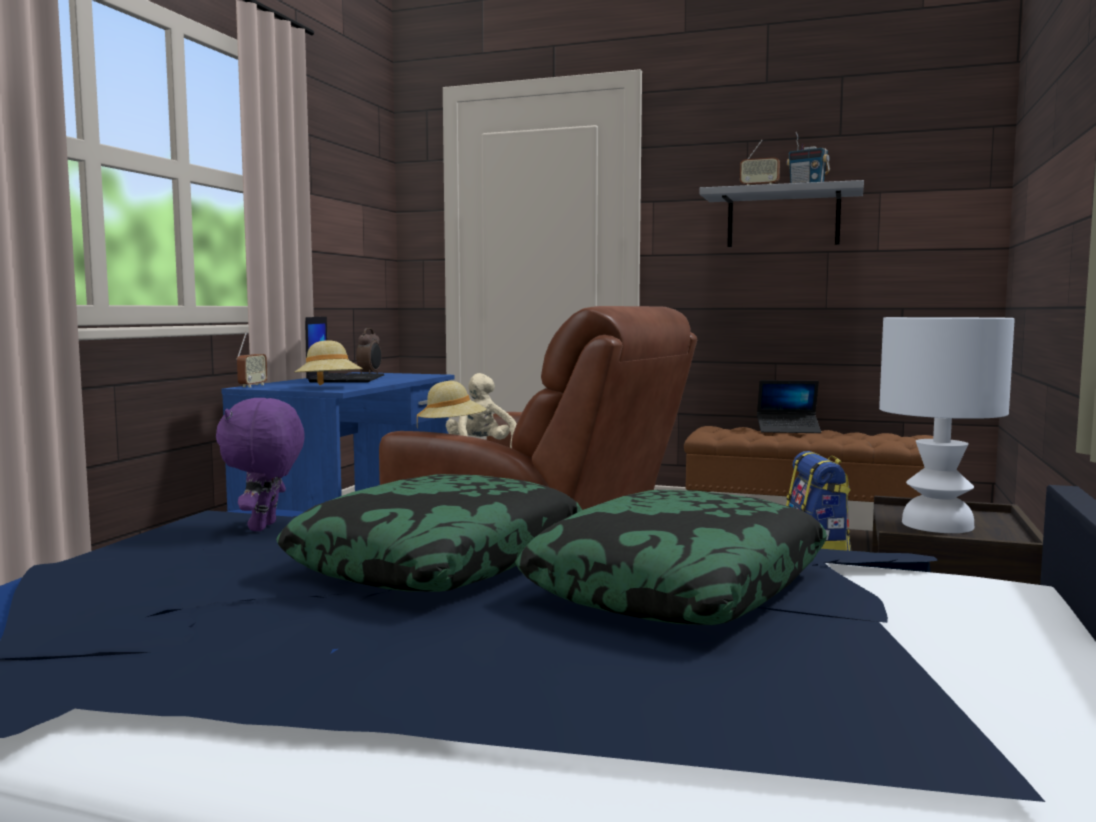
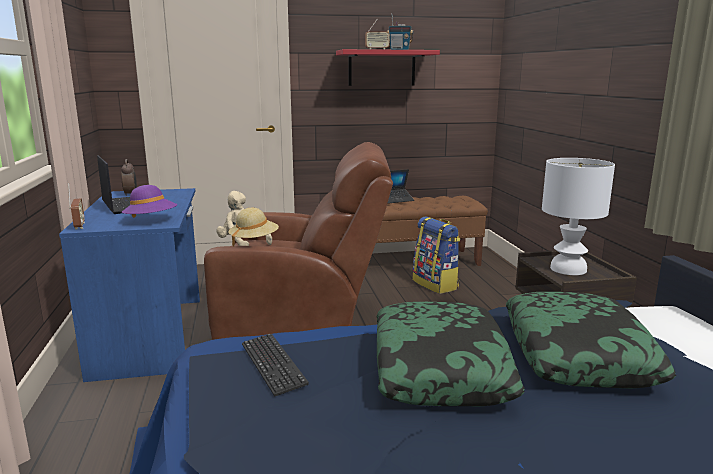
camera: 30 degrees left, 10 degrees up
(265, 527) = (273, 365): purple plush toy -> keyboard
(329, 387) = (151, 221): beige hat -> purple hat
(783, 219) = (381, 68): grey shelf -> red shelf

